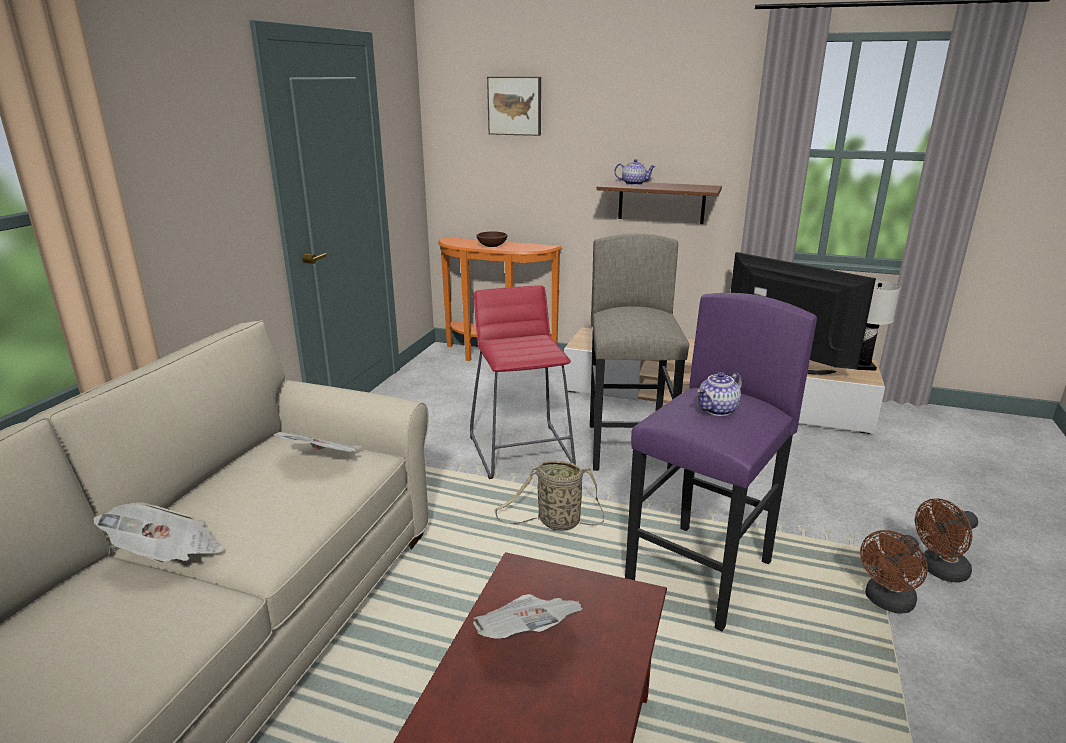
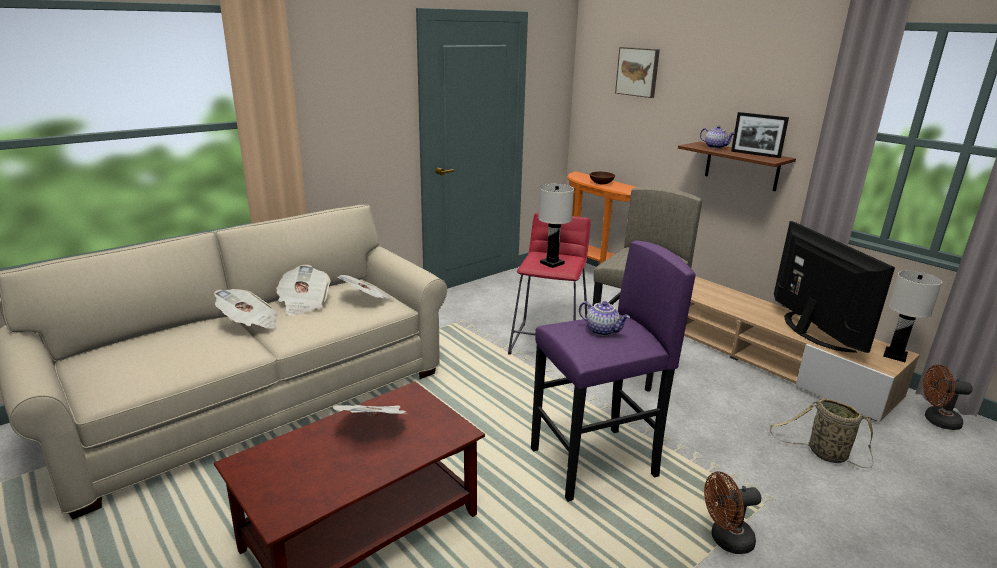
camera: 30 degrees right, 0 degrees up
(231, 495) = (304, 304): none -> newspaper
(526, 349) = (552, 263): none -> white table lamp
(555, 523) = (525, 395): basket -> basket (823, 454)
(683, 186) = (755, 154): none -> picture frame
(718, 410) = (602, 330): teapot -> teapot turned 135 degrees counterclockwise
(939, 571) = (806, 541): brown fan -> brown fan (936, 420)

